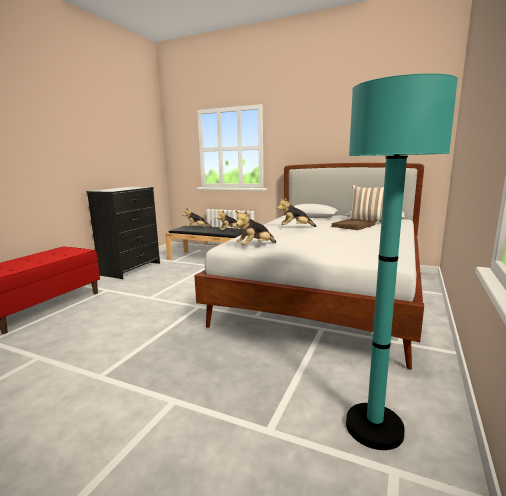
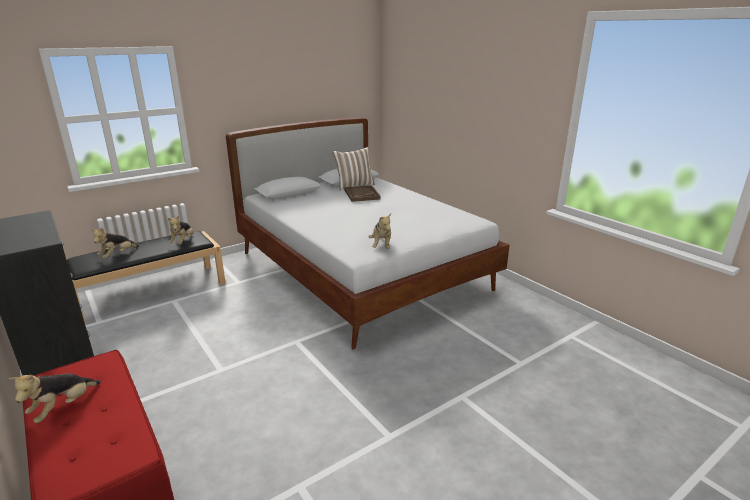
camera: 60 degrees left, 10 degrees up
(295, 227) = (332, 213): plush toy -> plush toy (63, 408)
(374, 427) = (538, 327): turquoise floor lamp -> none

